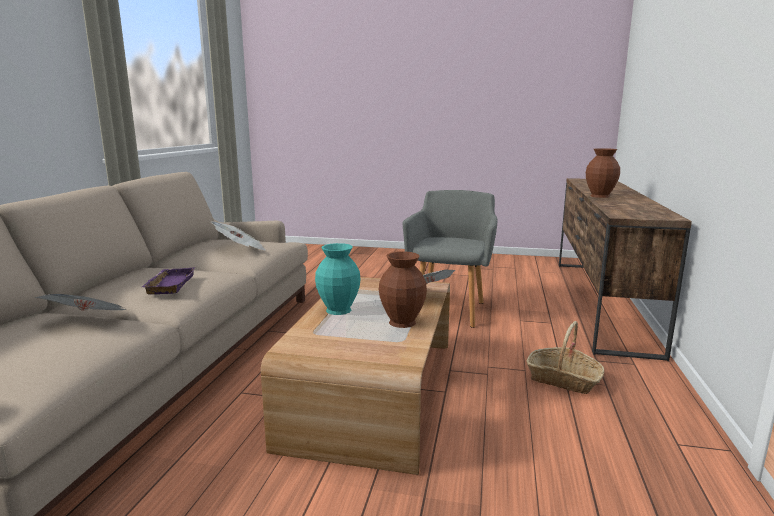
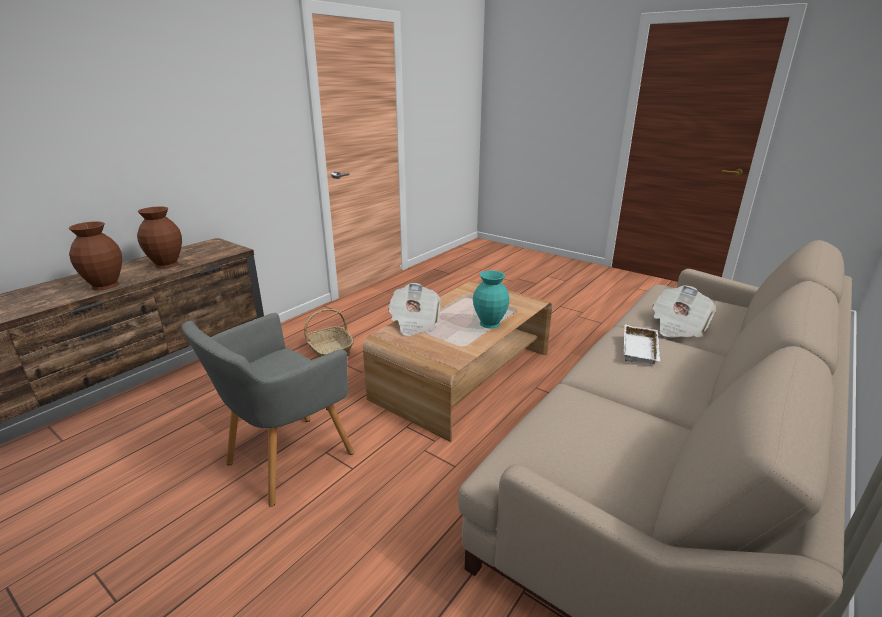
camera: 155 degrees left, 10 degrees up
(169, 284) = (641, 350): purple tray -> white tray
(240, 250) = (582, 426): newspaper -> none
(401, 322) = (454, 305): brown vase -> brown vase (167, 264)

